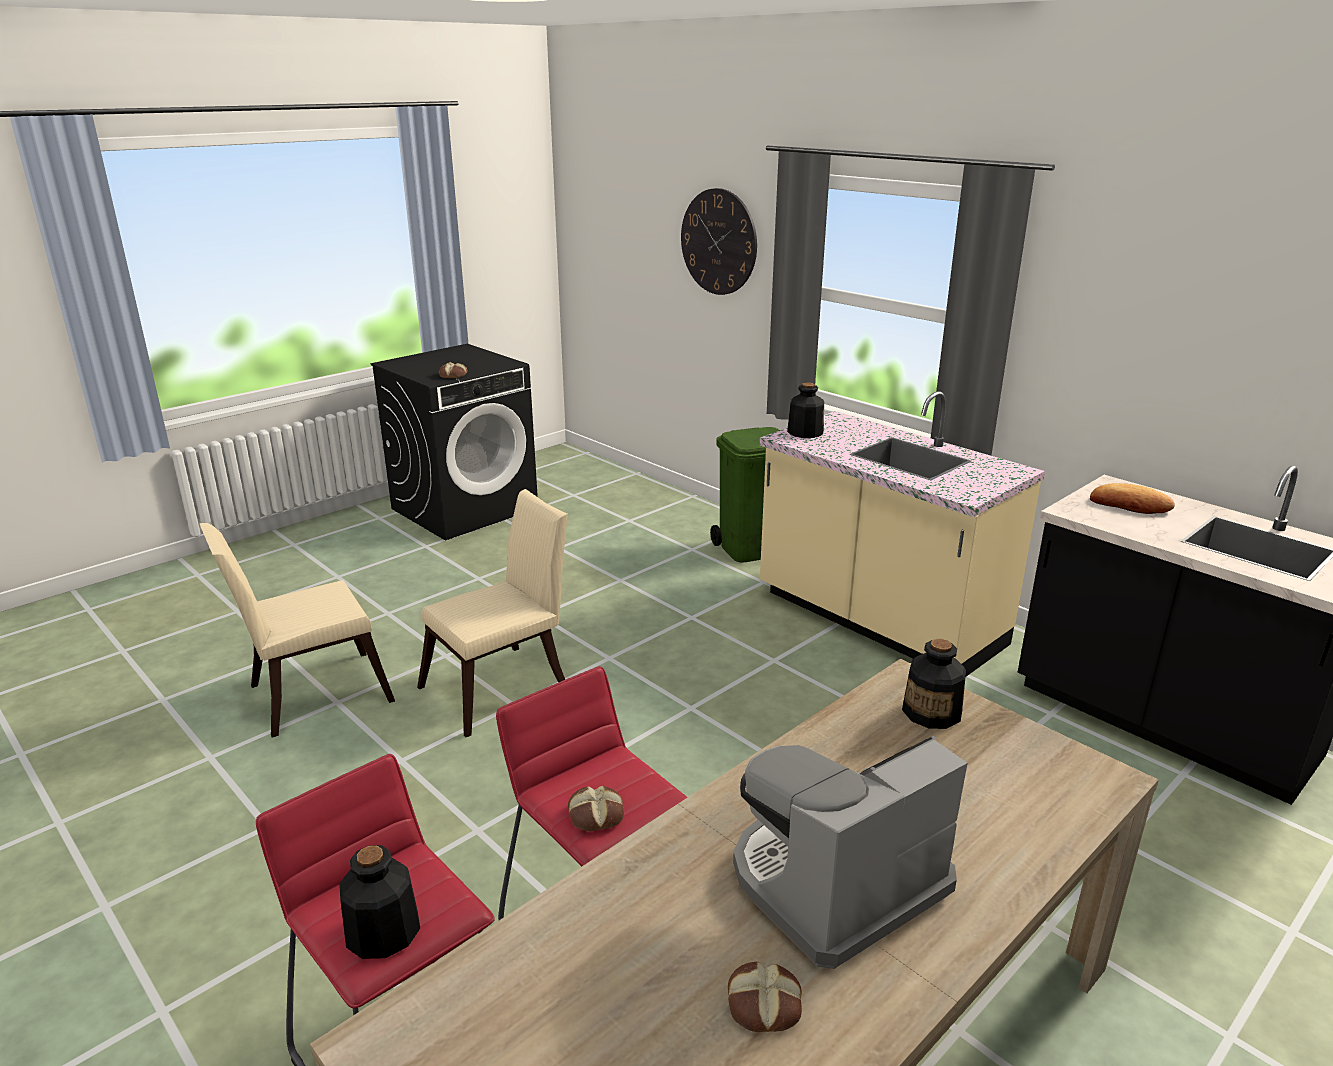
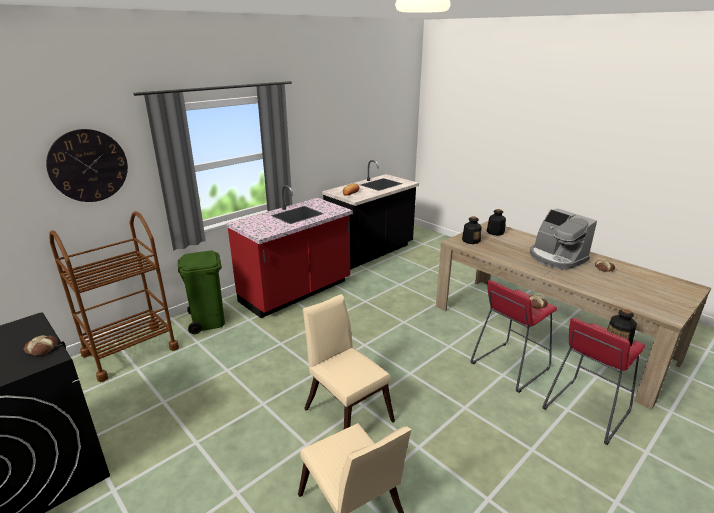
camera: 90 degrees left, 0 degrees up
(667, 510) = (130, 351): none -> brown cart
(804, 432) = (256, 230): bottle -> bottle (495, 232)
(878, 621) = (296, 292): beige counter -> red counter

